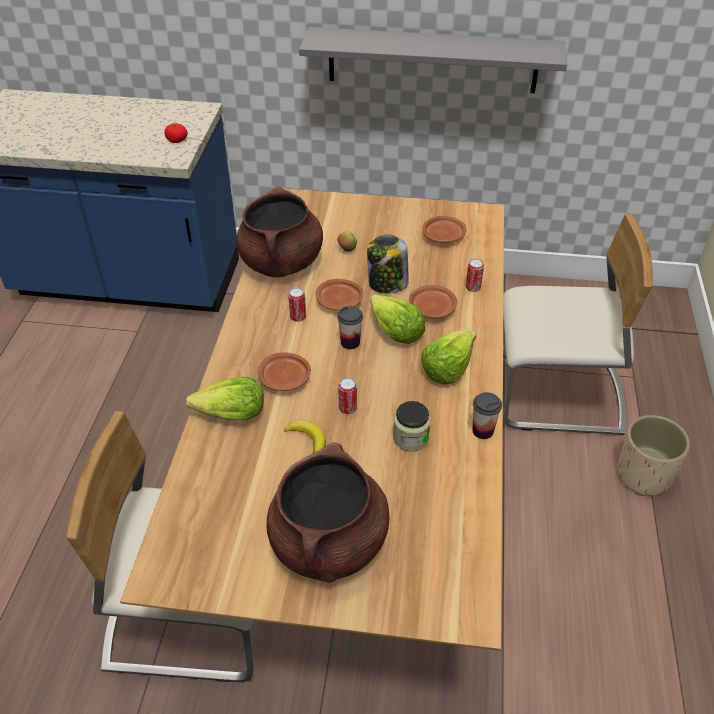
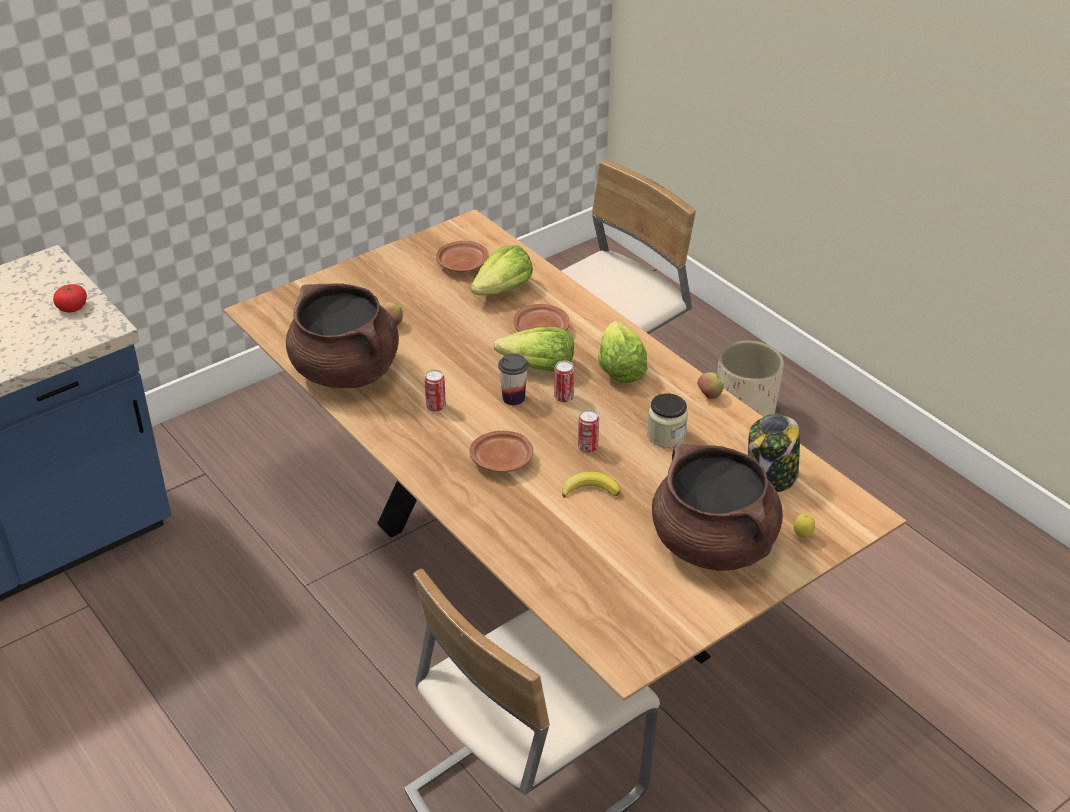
camera: 45 degrees left, 5 degrees down
(231, 415) = (500, 516): lettuce -> lettuce (503, 290)
(339, 302) = (453, 372): brown plate -> none
(387, 284) = (473, 333): jar -> jar (771, 478)
(399, 591) = (802, 536): none -> lemon
(432, 60) = (302, 86): grey shelf -> none
(473, 288) = (550, 294): can -> can (564, 397)
(482, 431) = (709, 396): cup -> apple

